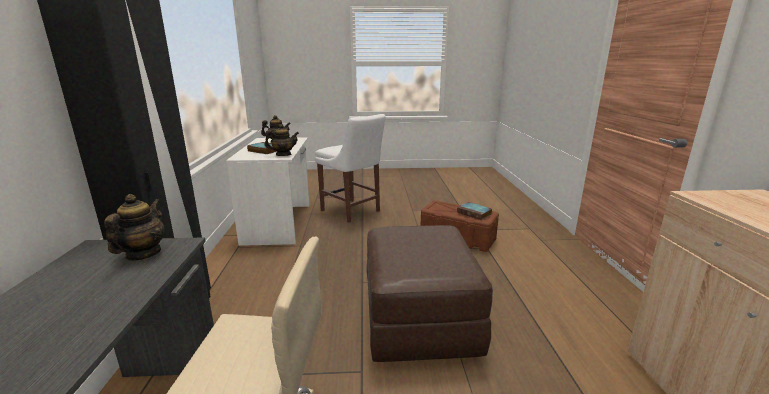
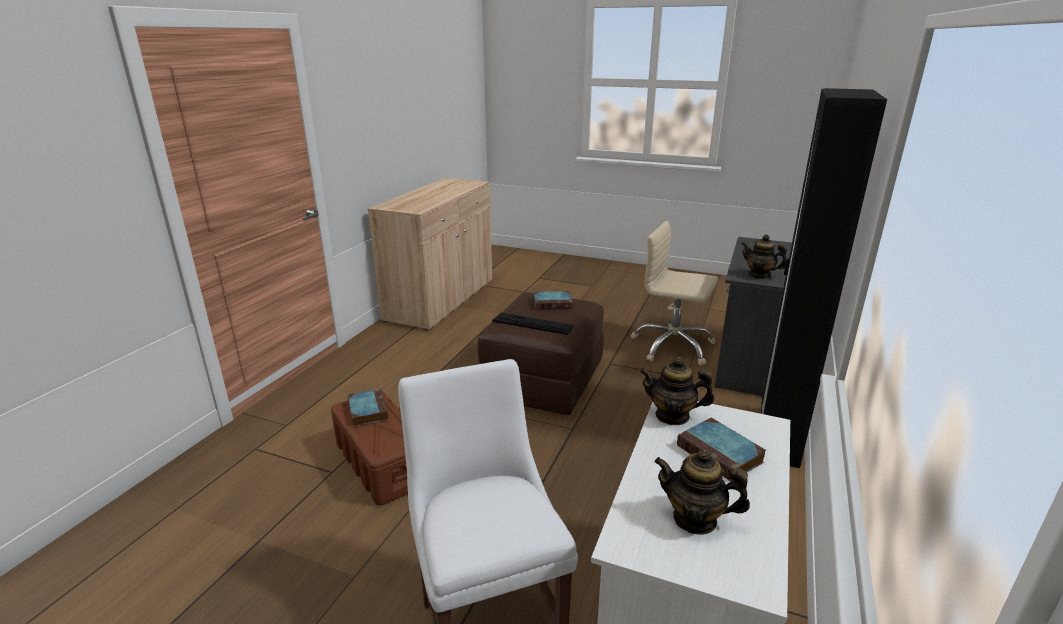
camera: 155 degrees left, 5 degrees up
(143, 254) = (759, 275): teapot -> teapot turned 90 degrees clockwise
(419, 234) = (533, 323): none -> keyboard
(425, 261) = (553, 303): none -> book

